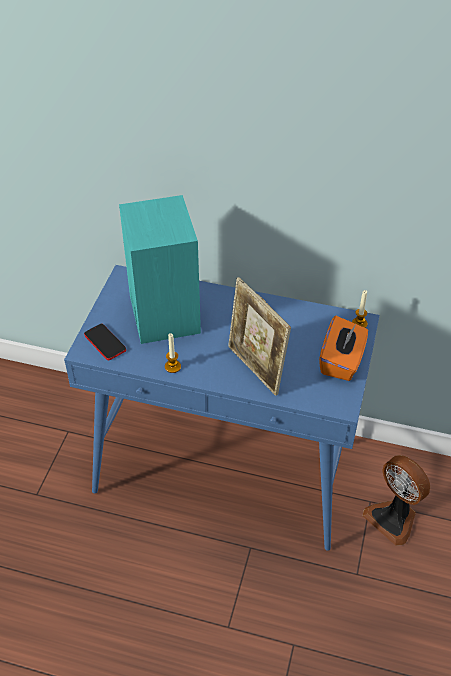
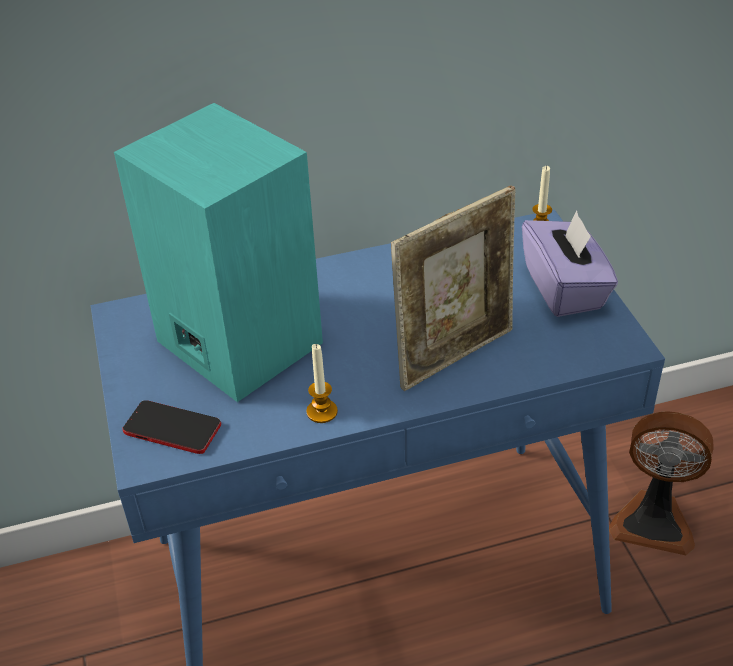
camera: 30 degrees left, 5 degrees down
(256, 369) = (455, 354): picture frame -> picture frame turned 60 degrees counterclockwise
(341, 361) = (565, 288): orange tissue box -> purple tissue box

